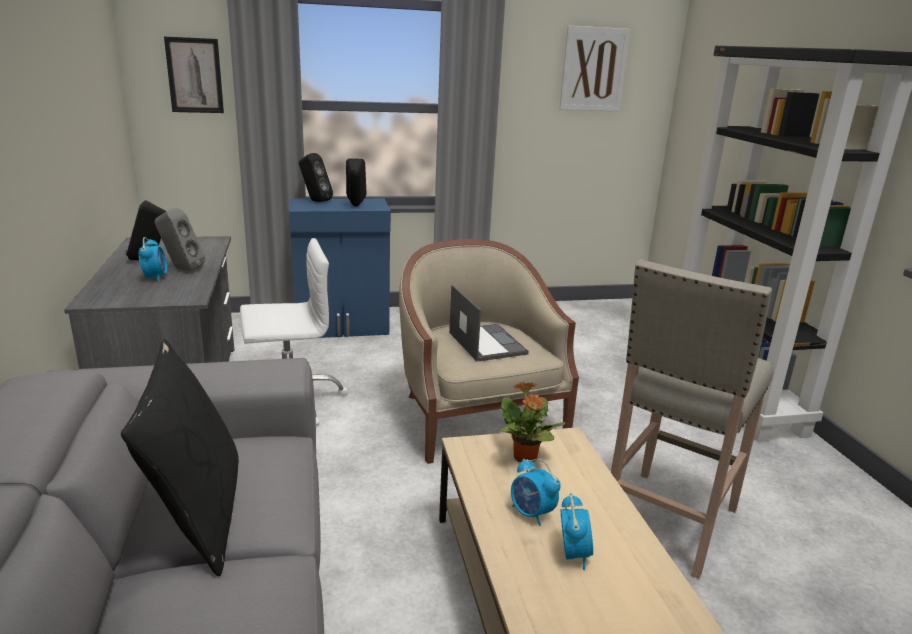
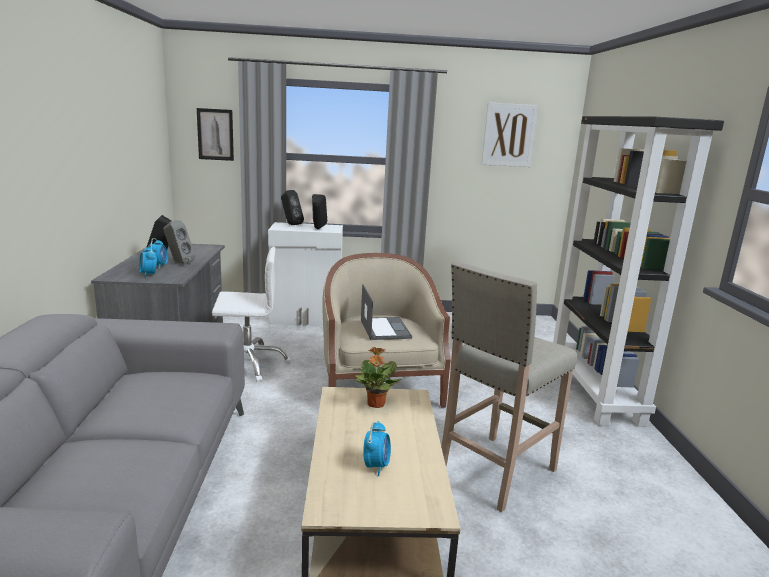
camera: 10 degrees right, 5 degrees down
(198, 515) = (131, 411): black pillow -> none
(342, 327) = (306, 319): blue cabinet -> white cabinet
(531, 513) = (360, 438): alarm clock -> alarm clock (148, 275)

